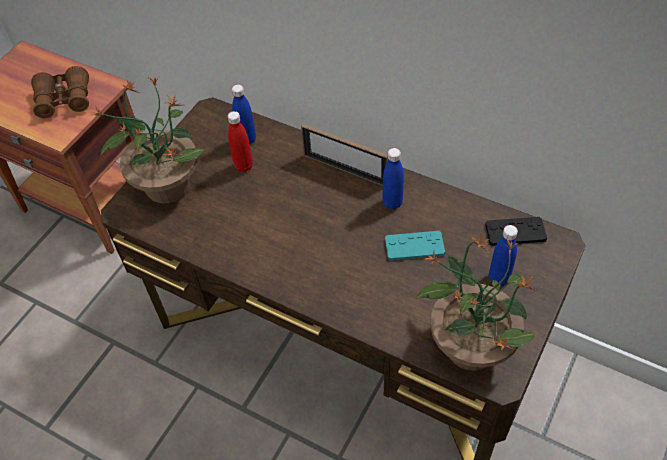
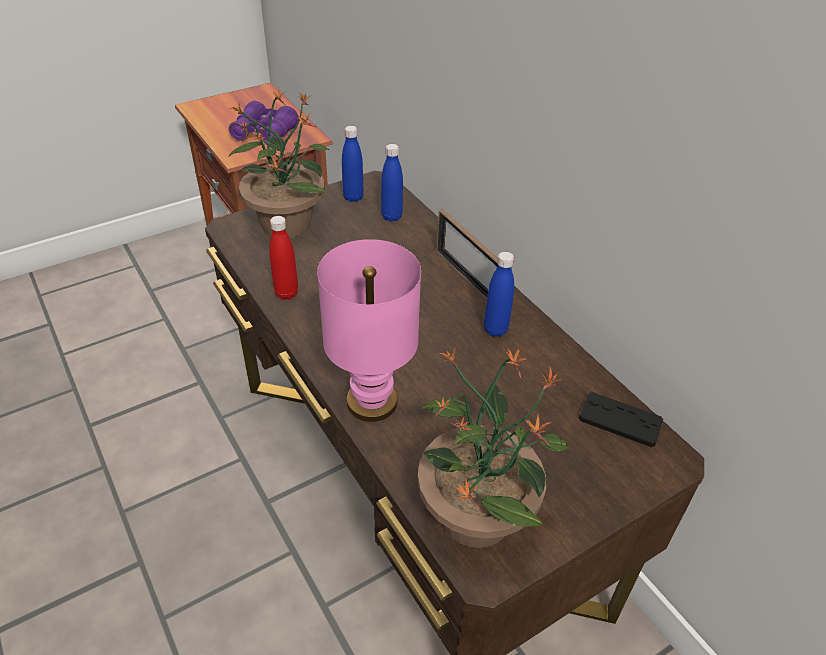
camera: 25 degrees right, 10 degrees down
(64, 100) = (265, 134): brown binoculars -> purple binoculars
(243, 166) = (370, 236): red bottle -> red bottle (286, 293)
(348, 304) = (371, 403): none -> pink table lamp
(414, 246) = (488, 381): turquoise game controller -> none
(499, 278) = (564, 459): blue bottle -> blue bottle (353, 197)

